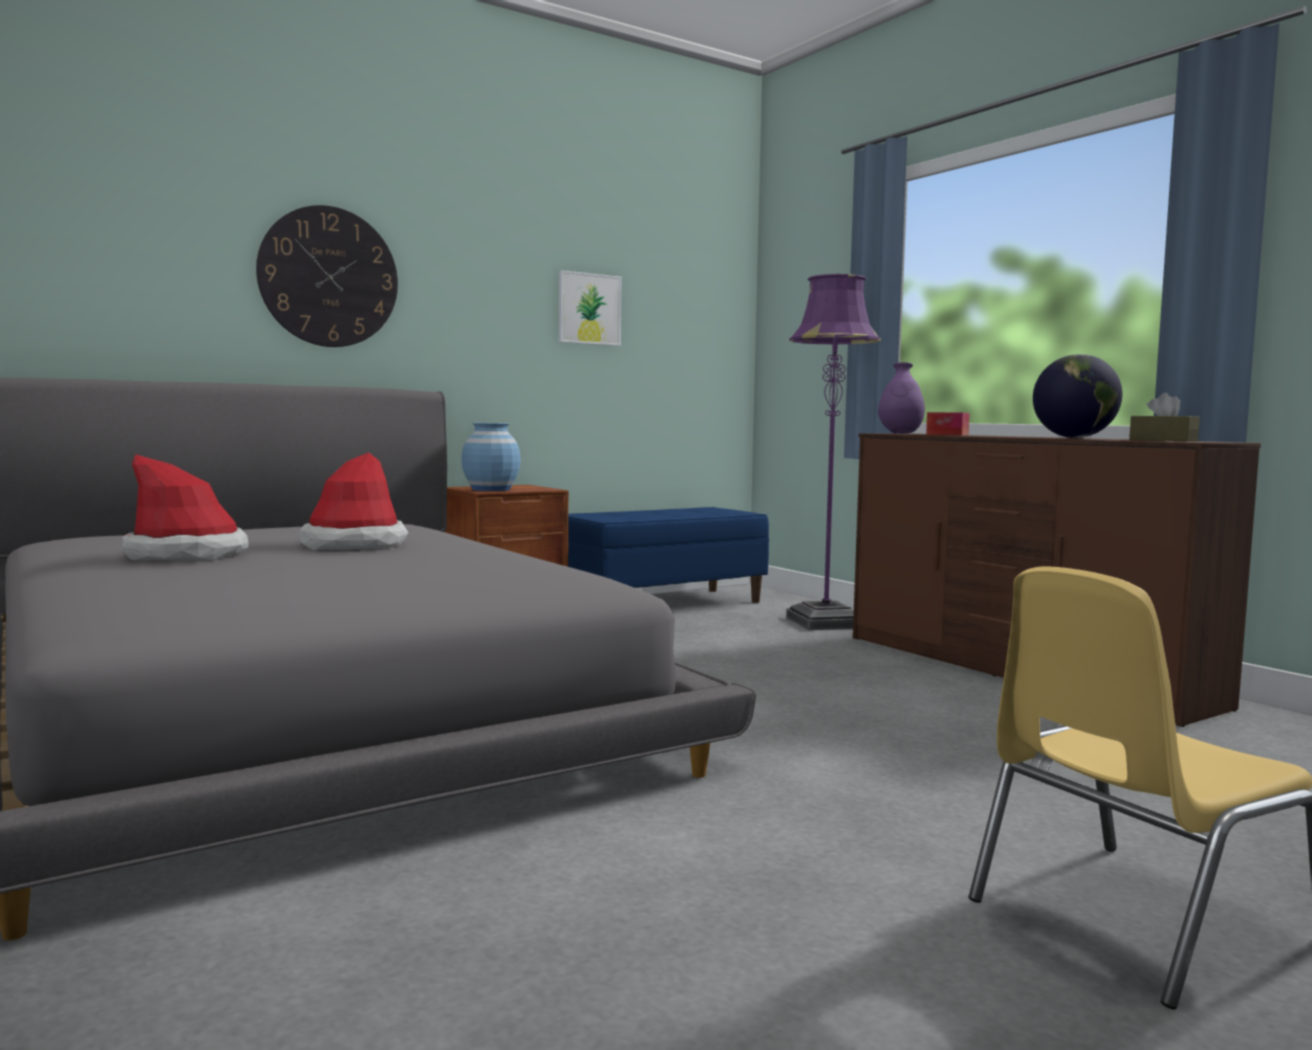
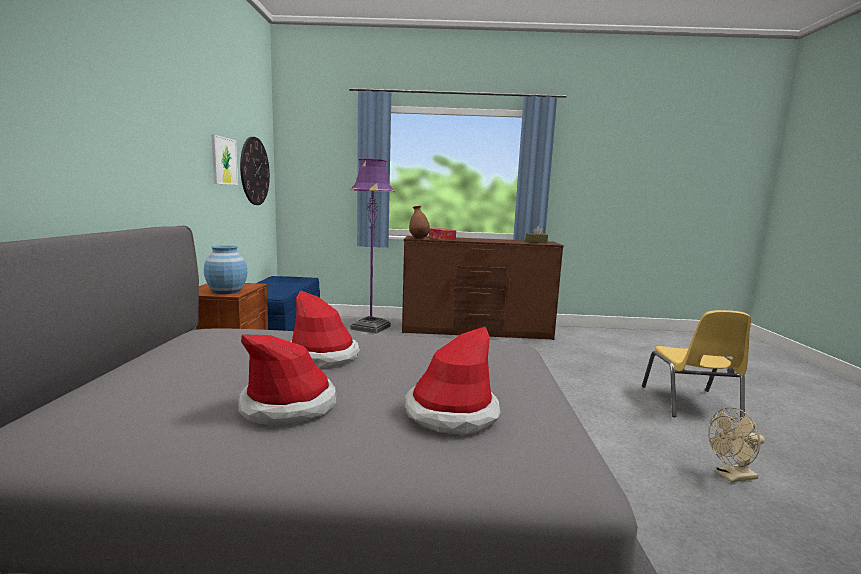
camera: 55 degrees left, 5 degrees up
(223, 584) = (451, 414): none -> hat
(329, 277) = (97, 131): wall clock -> wall clock (254, 171)
(724, 991) = (731, 476): none -> beige fan
(900, 433) = (419, 238): purple vase -> brown vase
(1074, 438) = (500, 241): globe -> none

